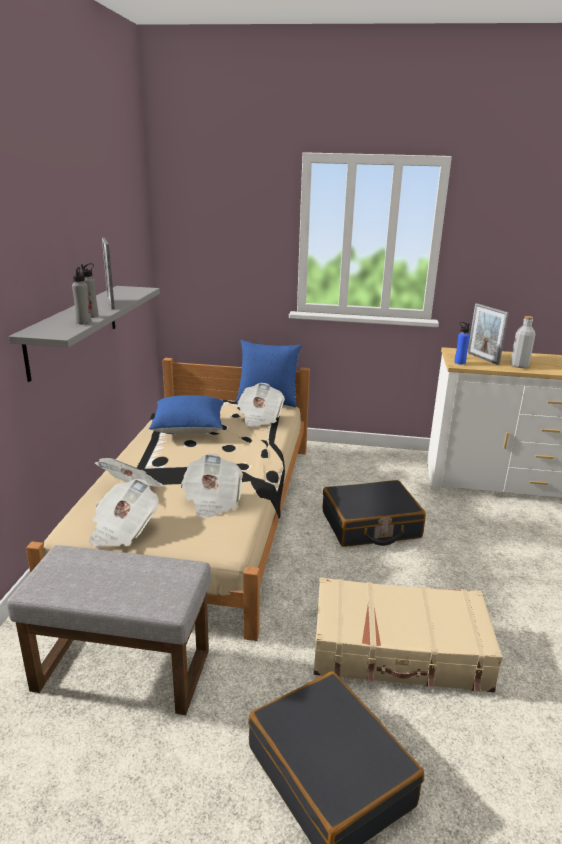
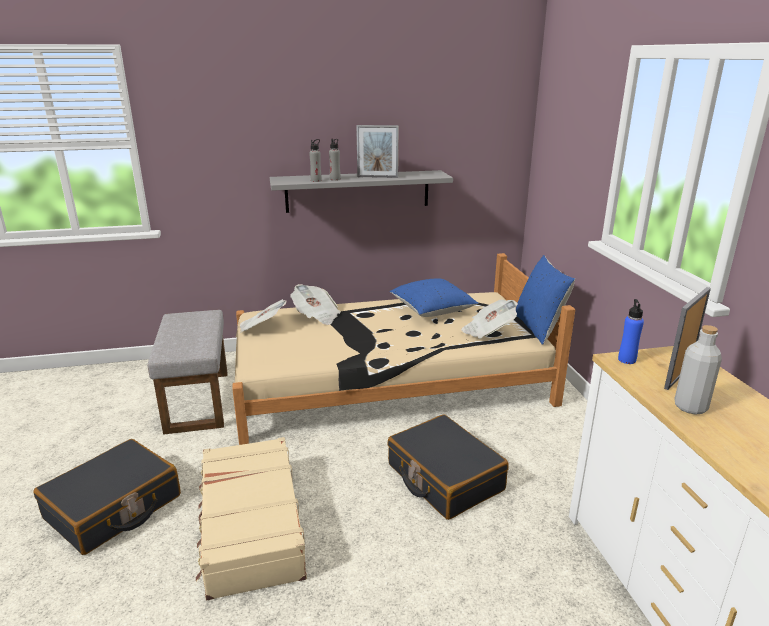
camera: 70 degrees right, 0 degrees up
(111, 303) = (377, 177): picture frame -> picture frame turned 135 degrees counterclockwise
(212, 501) = (317, 346): newspaper -> none

